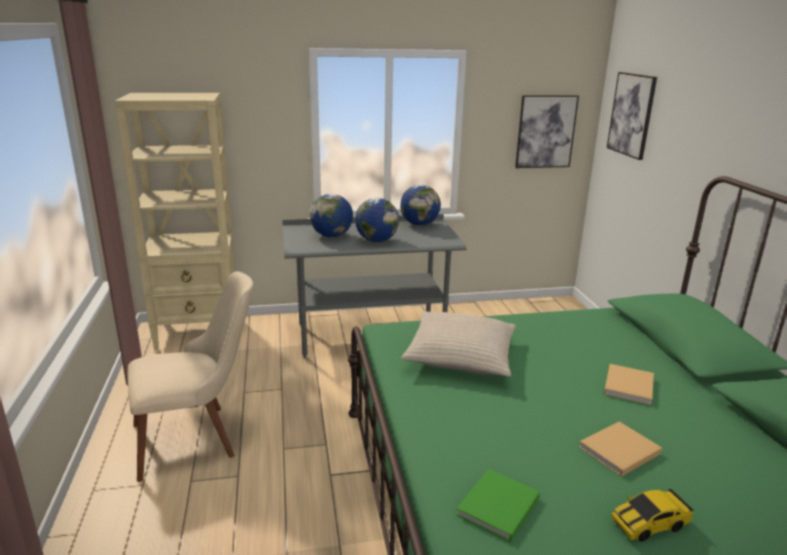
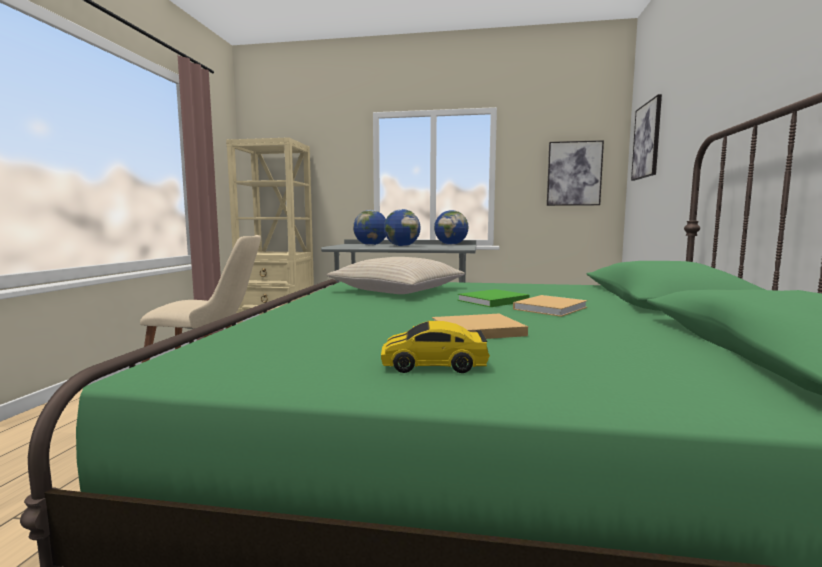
camera: 20 degrees right, 15 degrees down
(497, 508) = (274, 340): green book -> green book (491, 301)

